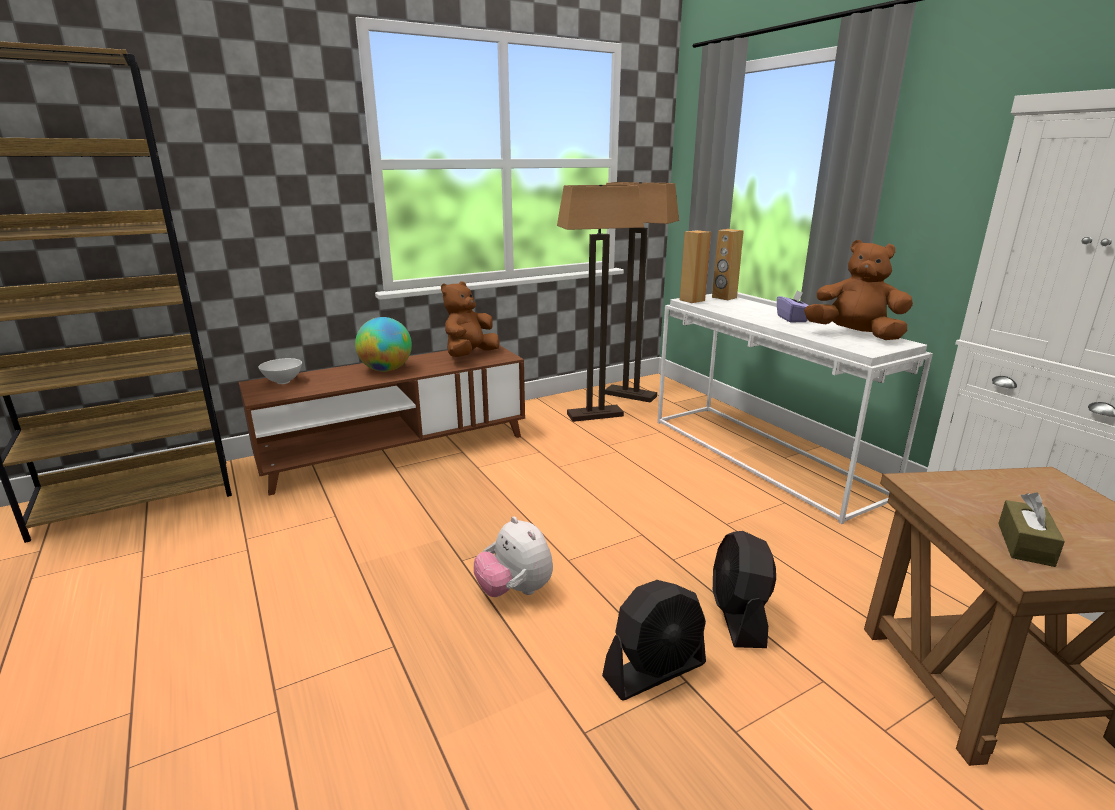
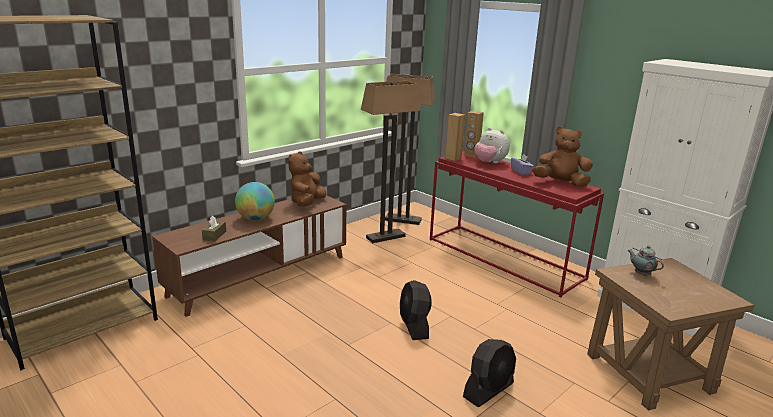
camera: 15 degrees left, 0 degrees up
(283, 382) = (187, 234): white bowl -> none
(515, 591) = (391, 358): plush toy -> plush toy (489, 163)
(738, 616) = (522, 356): black fan -> black fan (414, 326)
(765, 457) = (505, 258): white console table -> red console table
(976, 490) = (641, 274): none -> teapot
(1025, 544) = (667, 299): brown tissue box -> brown tissue box (214, 235)

